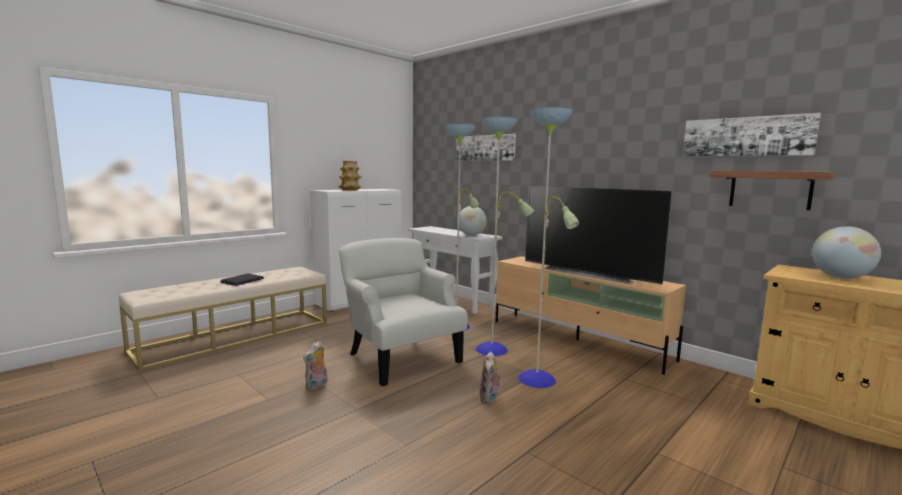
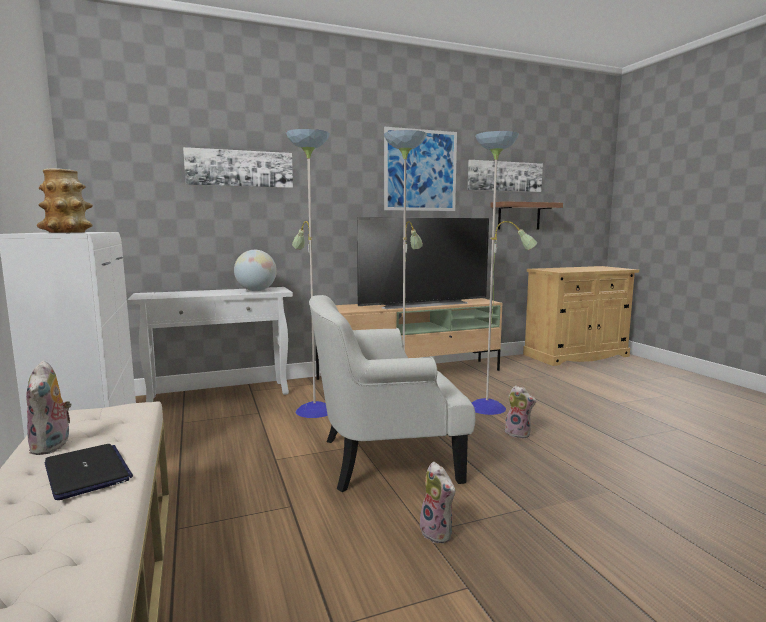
camera: 65 degrees left, 0 degrees up
(266, 273) = (52, 446): none -> plush toy
(625, 138) = (420, 170): none -> picture
(841, 278) = (571, 269): globe -> none

